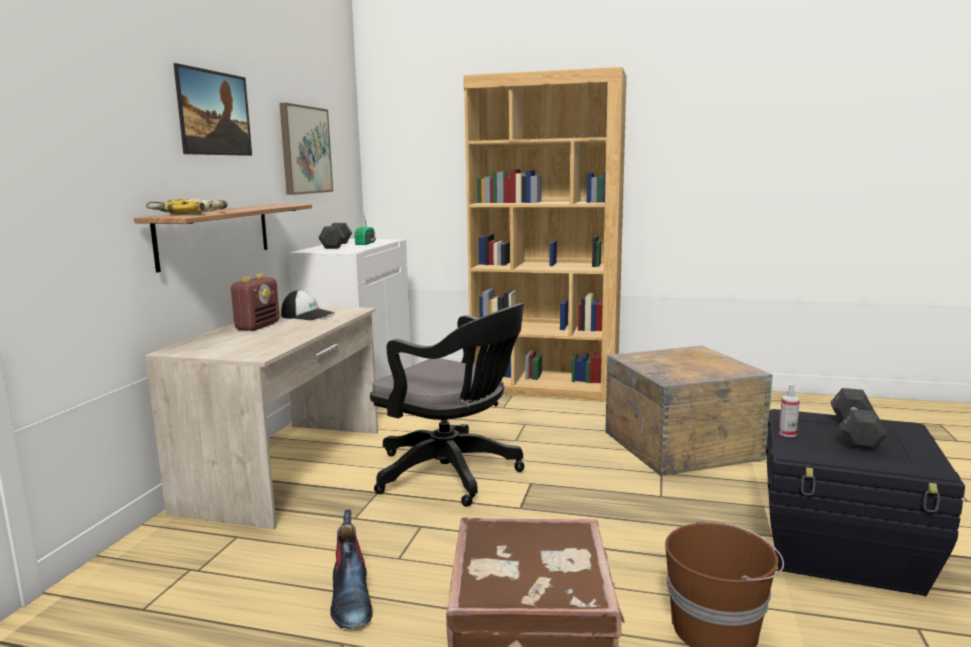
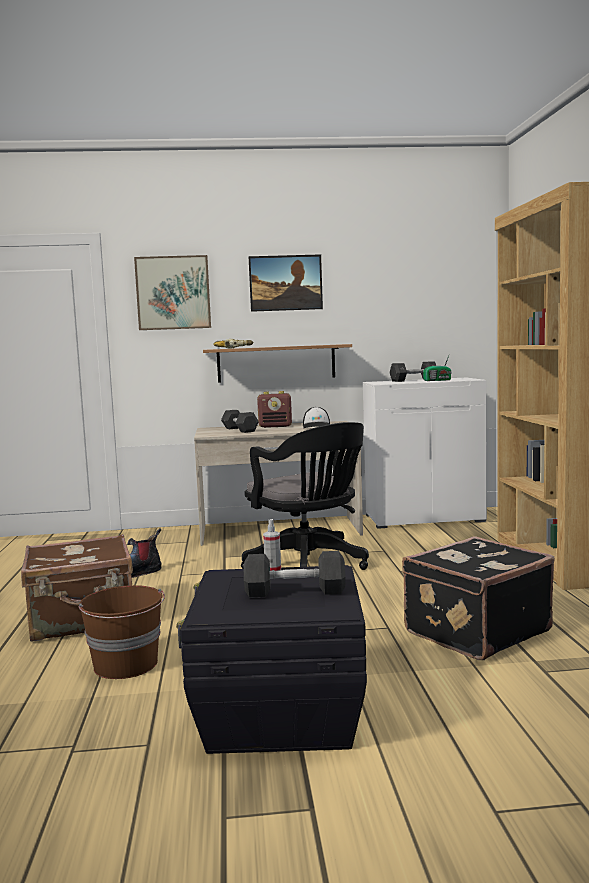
camera: 70 degrees right, 5 degrees down
(247, 340) = (240, 430): none -> grey dumbbell
(305, 150) = (401, 301): picture -> picture (173, 293)
(453, 474) = (310, 565): black office chair -> black office chair turned 45 degrees counterclockwise
(683, 445) = (474, 631): crate -> black suitcase

